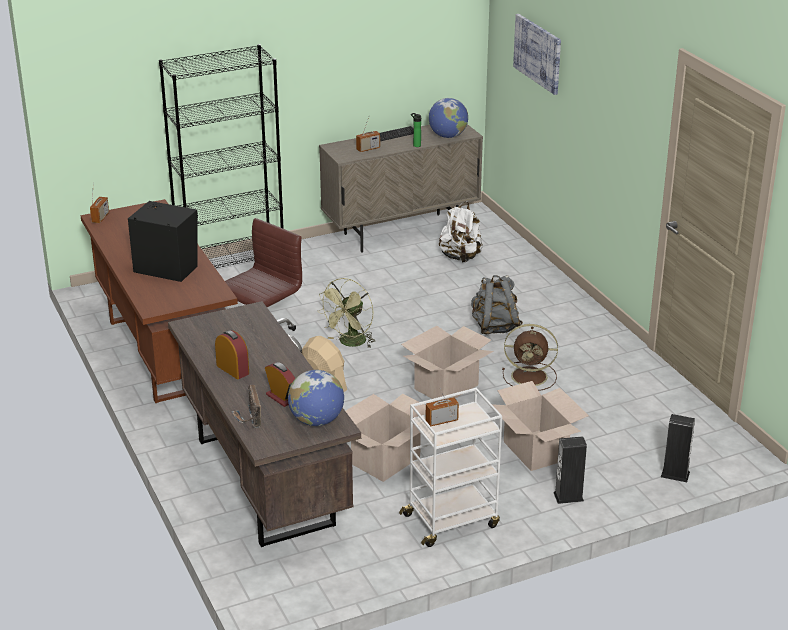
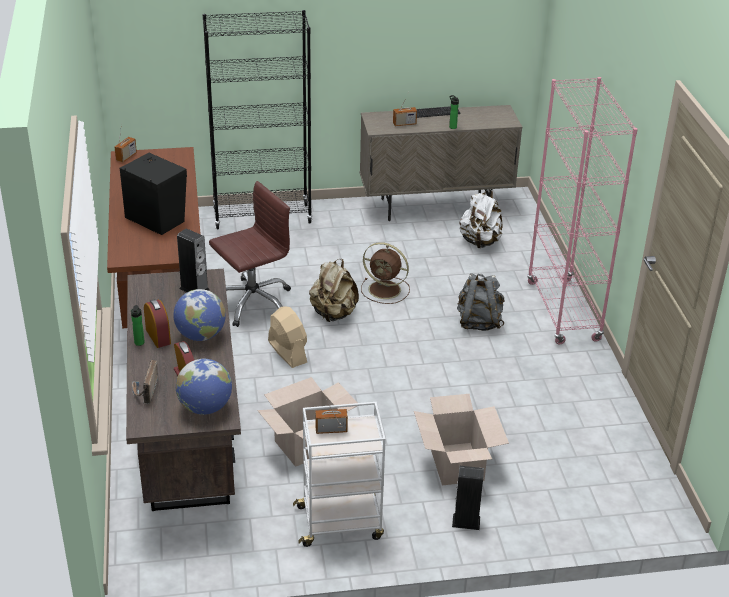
camera: 15 degrees right, 5 degrees up
(217, 379) = (139, 343): none -> bottle
(350, 343) = (333, 314): green fan -> beige backpack
(446, 387) = (402, 378): cardboard box -> none
(448, 136) = (488, 121): globe -> globe (201, 335)
(531, 376) = (489, 382): brown fan -> brown fan (386, 290)
(538, 53) = (577, 54): picture -> none
(569, 305) = (563, 311): none -> pink bookcase
(675, 474) = (585, 520): speaker -> speaker (194, 289)

